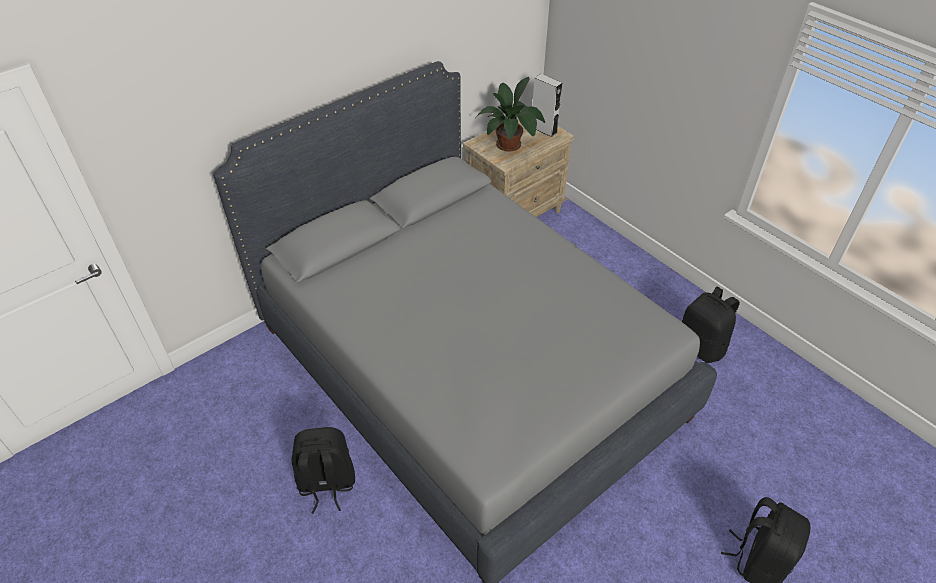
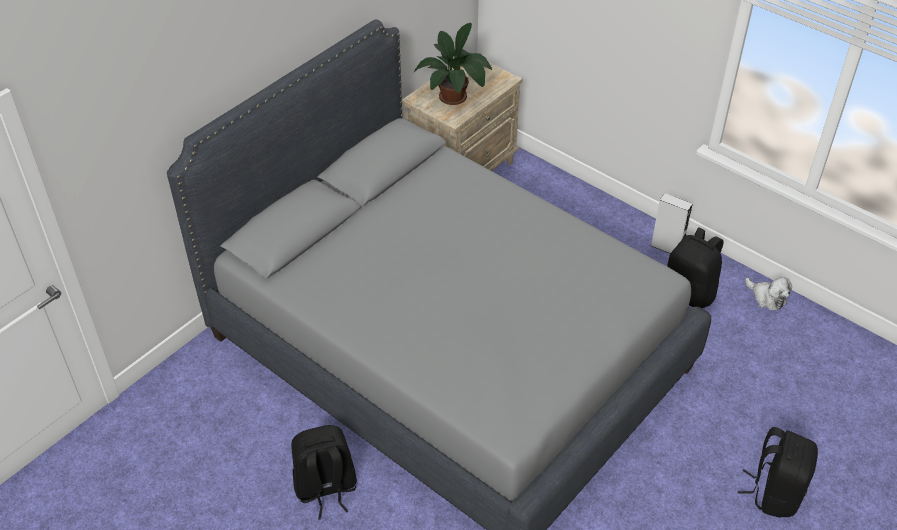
camera: 10 degrees left, 0 degrees up
(544, 129) = (488, 75): grey speaker -> grey speaker (666, 247)
(775, 361) = (767, 298): none -> plush toy

